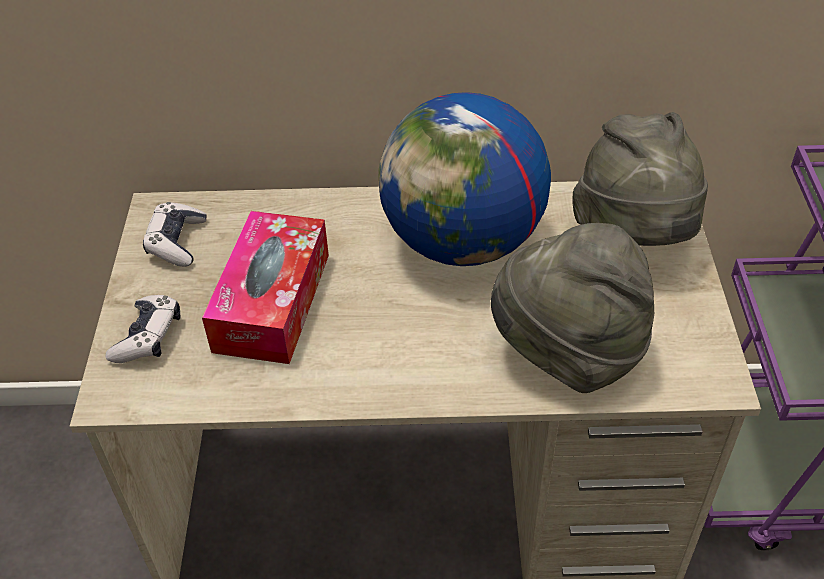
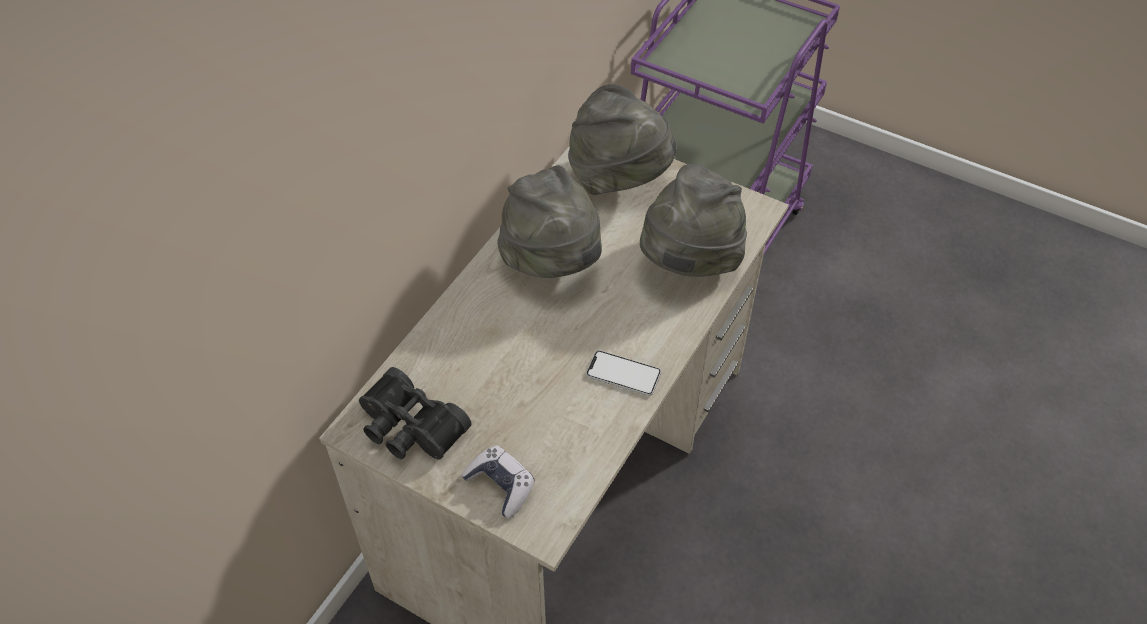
camera: 60 degrees left, 5 degrees up
(177, 242) = (409, 429): game controller -> black binoculars
(272, 302) = (524, 394): tissue box -> none
(356, 368) = (623, 374): none -> phone
(463, 242) = (553, 263): globe -> grey hat

